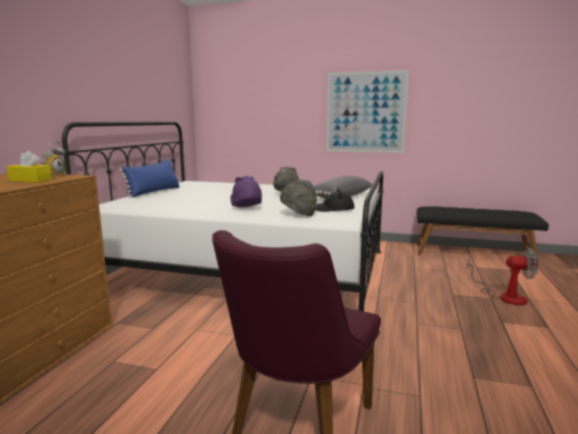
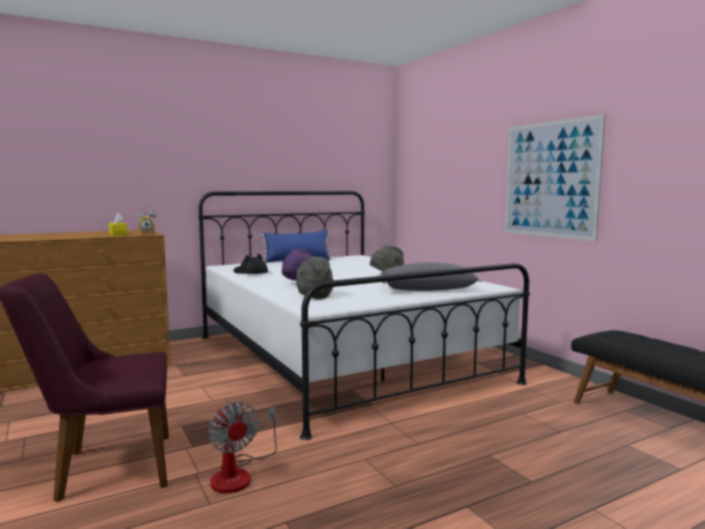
camera: 45 degrees right, 5 degrees down
(332, 209) = (365, 297): black hat -> black hat (250, 272)
(504, 296) = (561, 488): fan -> fan (239, 474)

